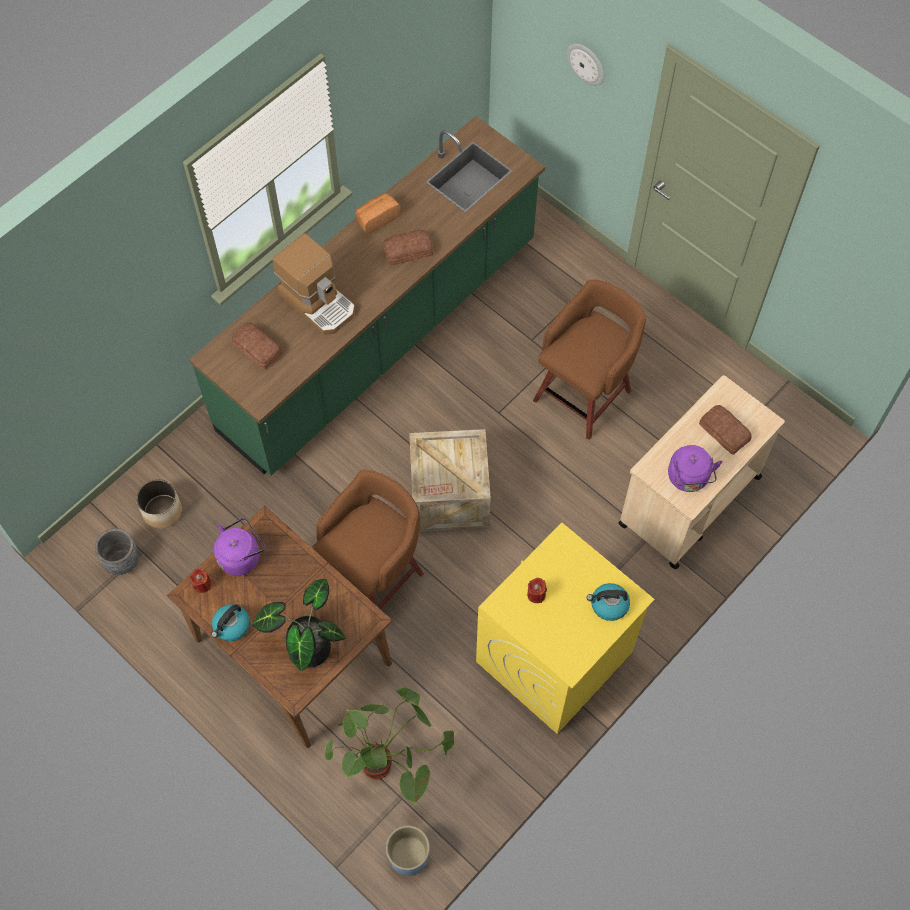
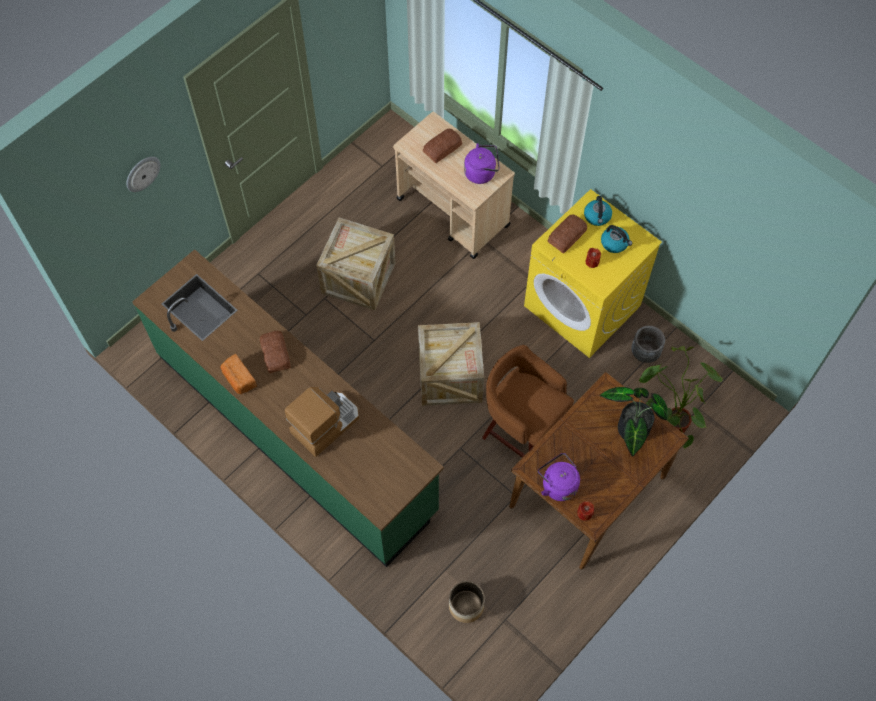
camera: 90 degrees left, 0 degrees up
(122, 561) = (514, 636): grey planter -> grey planter (645, 353)
(231, 626) = (619, 488): kettle -> kettle (615, 243)
(257, 349) = (372, 472): bread -> bread (568, 236)
(408, 856) = (739, 403): blue planter -> none
(584, 394) = (358, 278): brown stool -> crate

